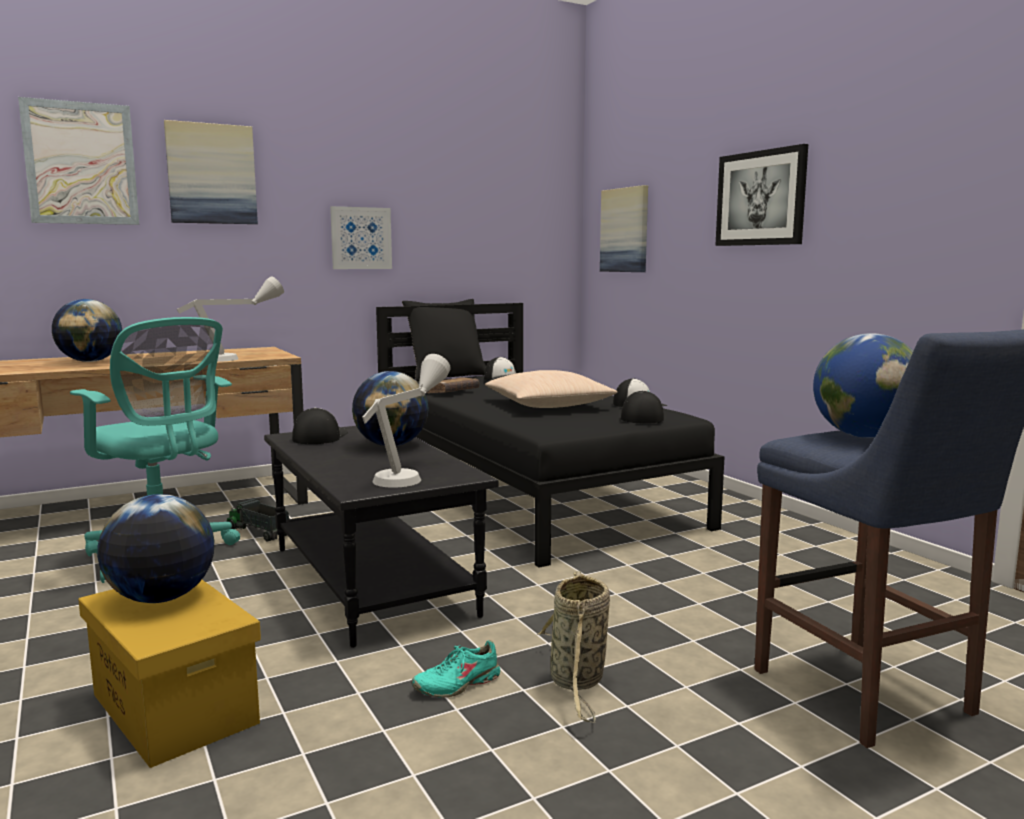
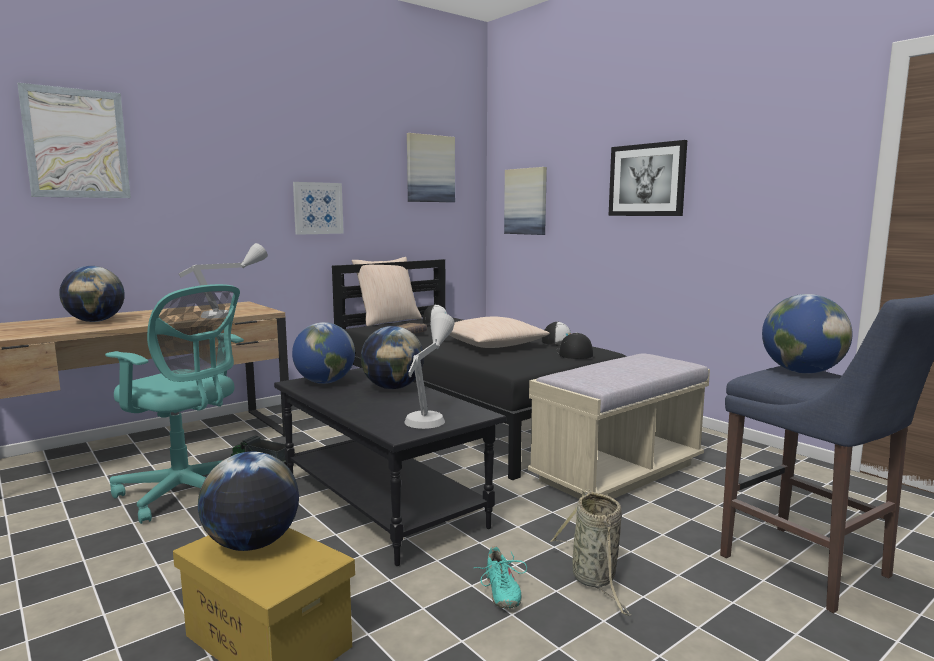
camera: 10 degrees left, 0 degrees up
(211, 174) = (193, 154): picture -> picture (430, 169)
(319, 437) = (325, 382): cap -> globe
(447, 376) = (388, 321): black pillow -> beige pillow
(457, 684) = (501, 591): turquoise shoe -> turquoise shoe turned 60 degrees counterclockwise
(676, 567) = (617, 472): none -> beige bench

